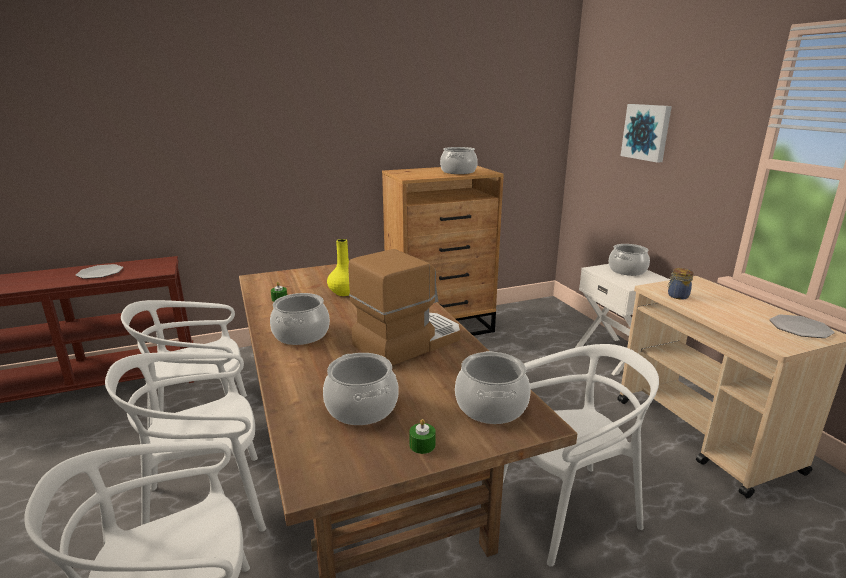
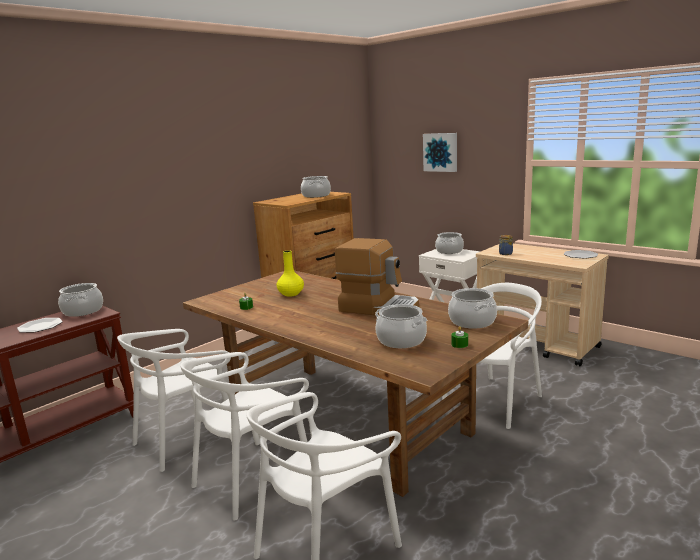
camera: 25 degrees left, 5 degrees down
(301, 334) = (300, 320): cooking pot -> cooking pot (83, 311)
(407, 341) = (379, 307): coffee machine -> coffee machine turned 90 degrees clockwise

